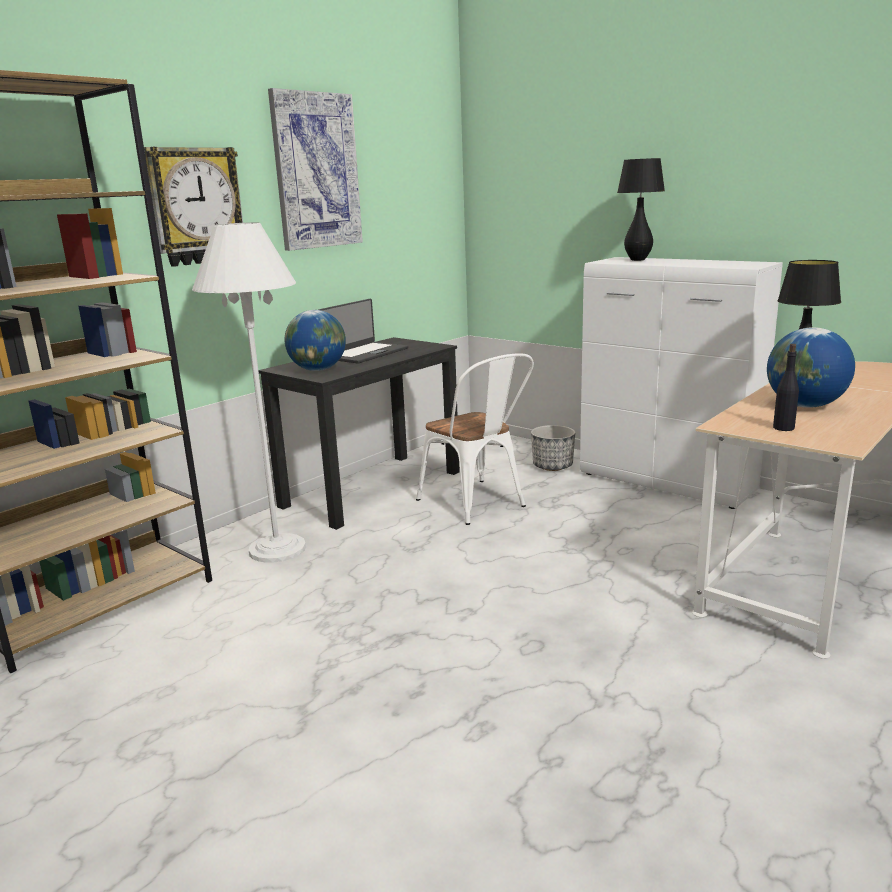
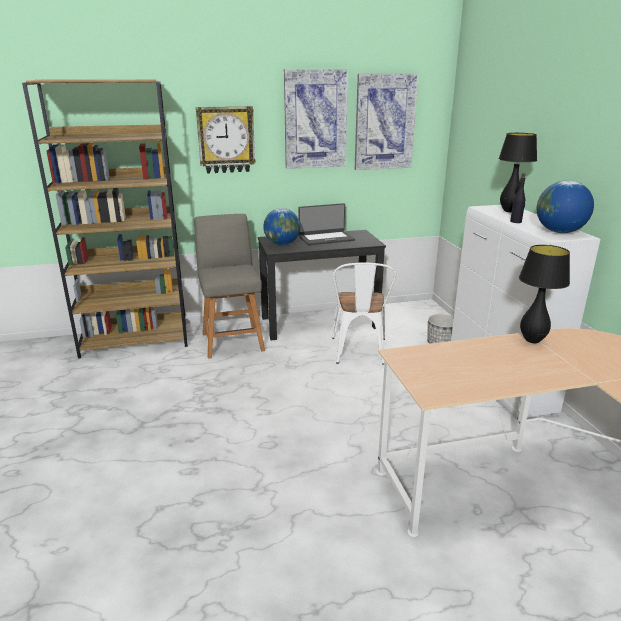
camera: 35 degrees right, 5 degrees up
(277, 549) = (232, 341): white floor lamp -> grey chair
(397, 176) = (384, 122): none -> picture
(783, 428) = (427, 370): black bottle -> black bottle (516, 221)
(805, 406) = (484, 360): globe -> globe (559, 232)

